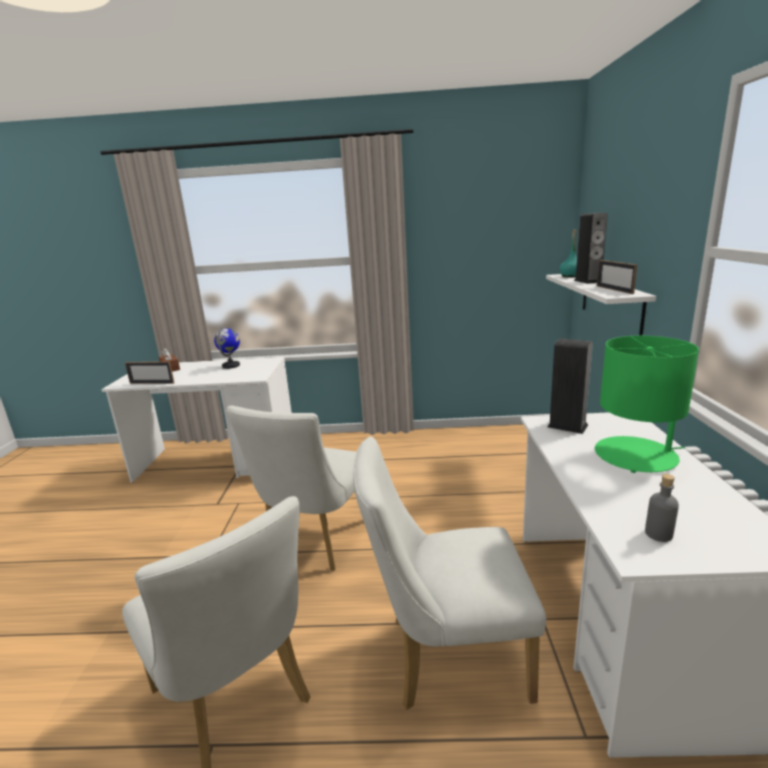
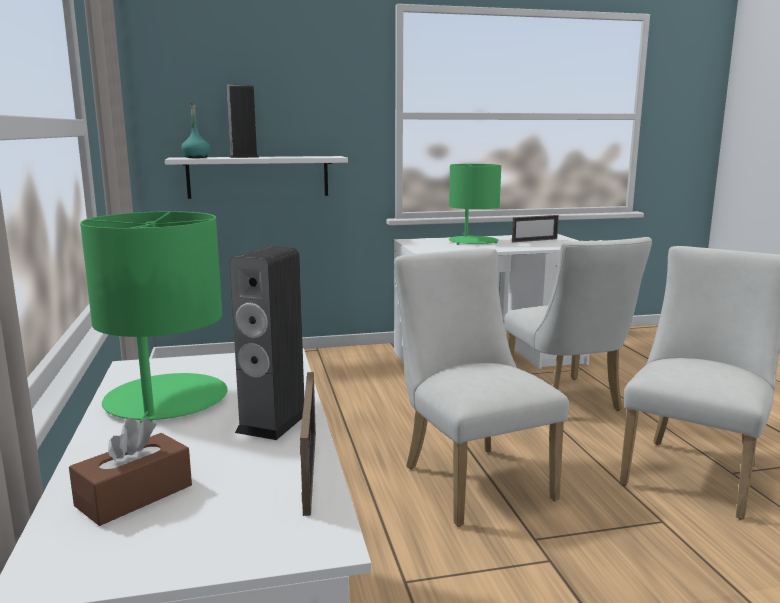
camera: 105 degrees left, 5 degrees down
(231, 366) = (166, 400): globe -> green table lamp
(315, 542) = (471, 478): white chair -> white chair turned 120 degrees counterclockwise
(567, 426) = (432, 248): speaker -> speaker (273, 422)
(614, 289) = (305, 156): picture frame -> picture frame (534, 240)
(658, 534) = (559, 243): grey bottle -> none

